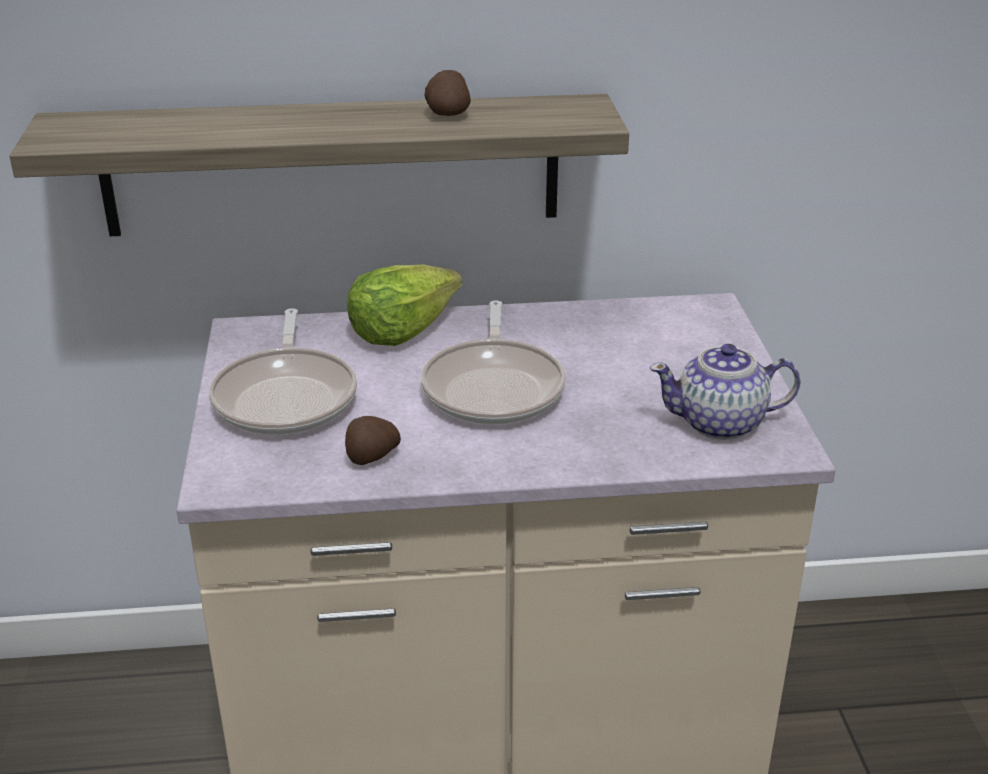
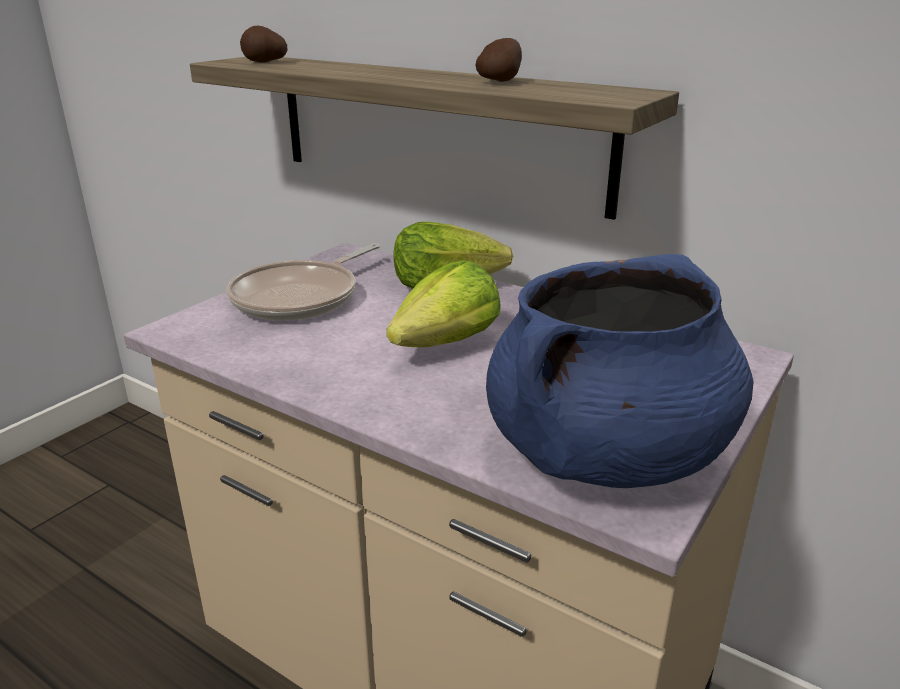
camera: 40 degrees right, 5 degrees down
(371, 457) = (280, 353): potato -> potato (265, 62)
(494, 387) = (447, 344): frying pan -> lettuce
(721, 423) = (605, 454): teapot -> blue cooking pot

